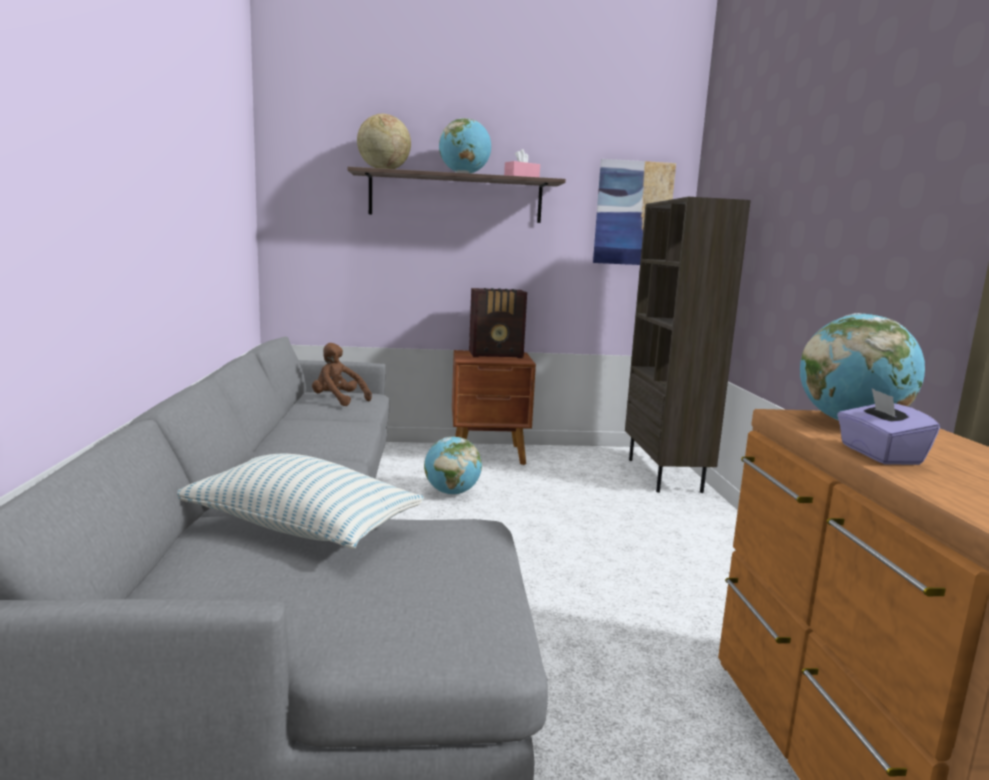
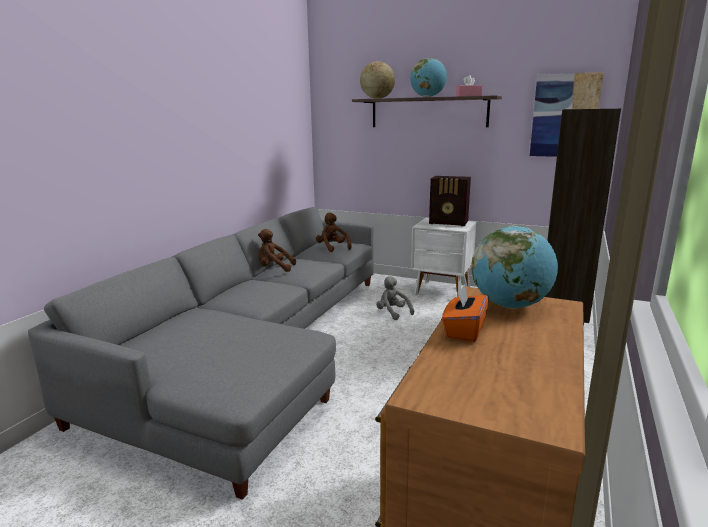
camera: 30 degrees right, 5 degrees up
(281, 437) = (274, 268): none -> brown plush toy
(300, 528) = (224, 320): pillow -> none
(452, 492) = (392, 313): globe -> grey plush toy
(489, 455) = (442, 291): brown nightstand -> white nightstand
(878, 455) = (464, 331): purple tissue box -> orange tissue box

